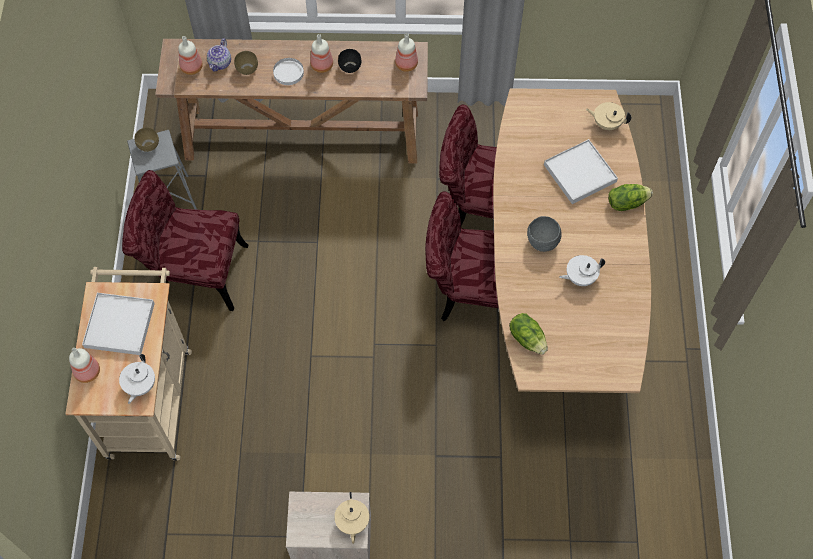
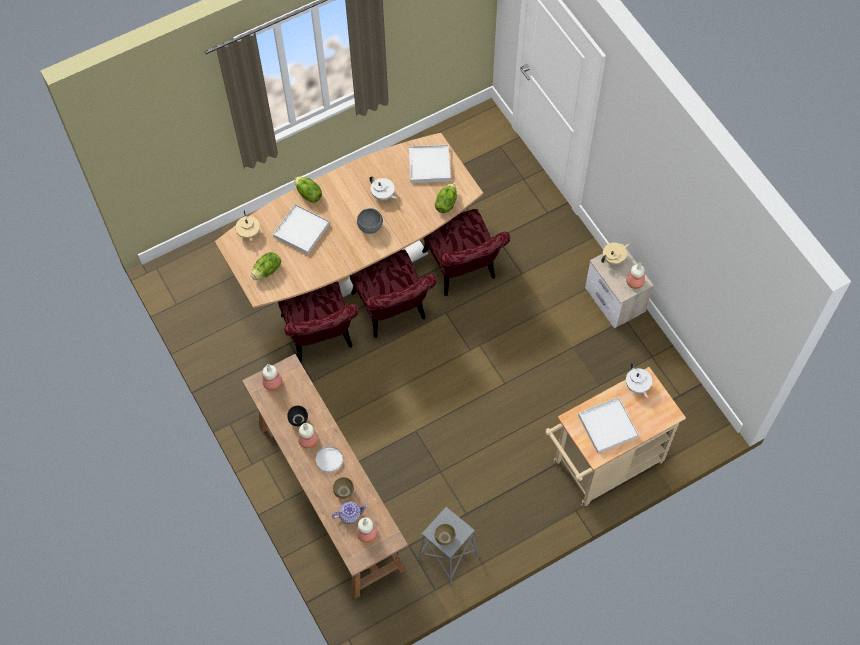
camera: 120 degrees left, 0 degrees up
(88, 372) = (651, 423): bottle -> bottle (635, 281)
(140, 385) = (637, 386): white teapot -> white teapot turned 90 degrees clockwise
(194, 272) = (493, 499): red chair -> red chair (462, 271)
(546, 119) = (267, 271): none -> lettuce
(595, 350) = (429, 165): none -> white tray

